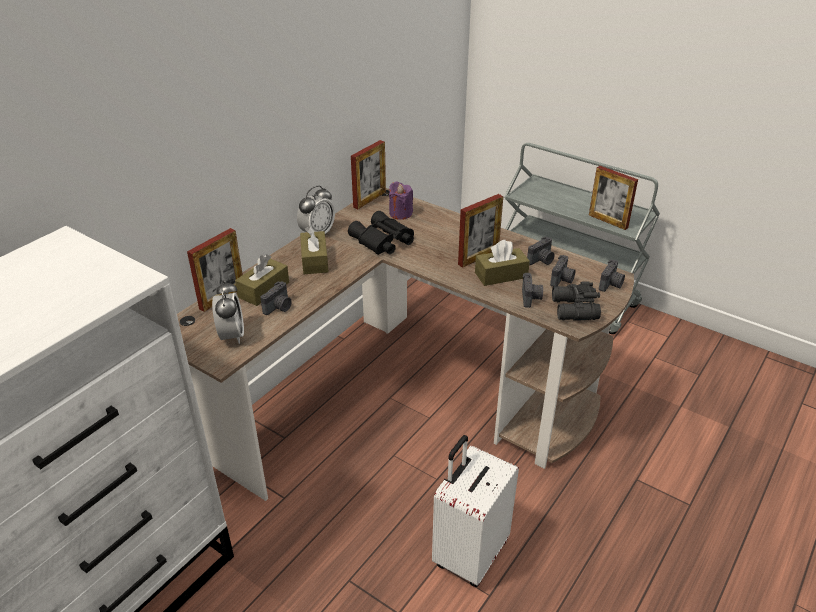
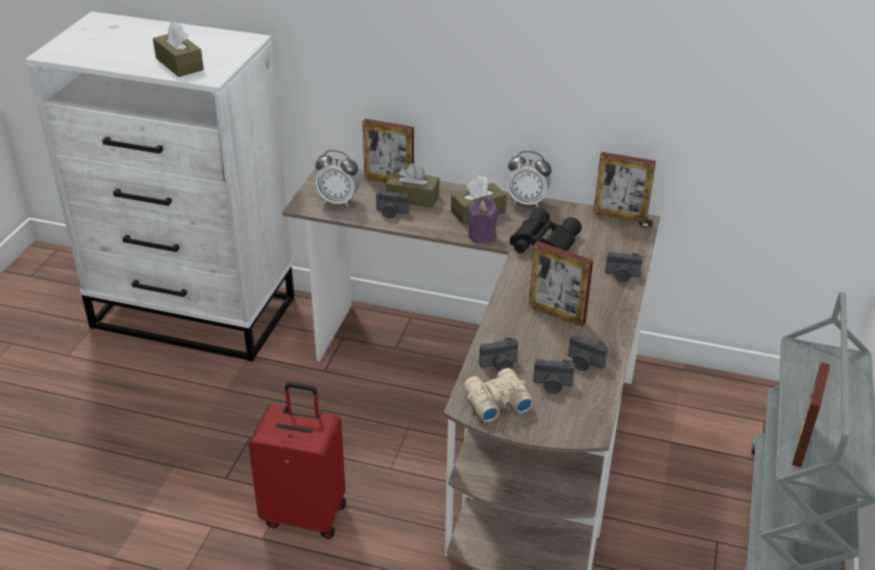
camera: 70 degrees right, 0 degrees up
(232, 336) = (338, 201): alarm clock -> alarm clock turned 45 degrees clockwise
(400, 213) = (608, 243): purple candle -> purple candle (482, 236)
(469, 554) = (305, 513): white suitcase -> red suitcase
(501, 275) = (531, 336): brown tissue box -> brown tissue box (179, 64)
(573, 310) = (495, 401): black binoculars -> beige binoculars
(611, 284) = (568, 428): camera -> camera (622, 276)

